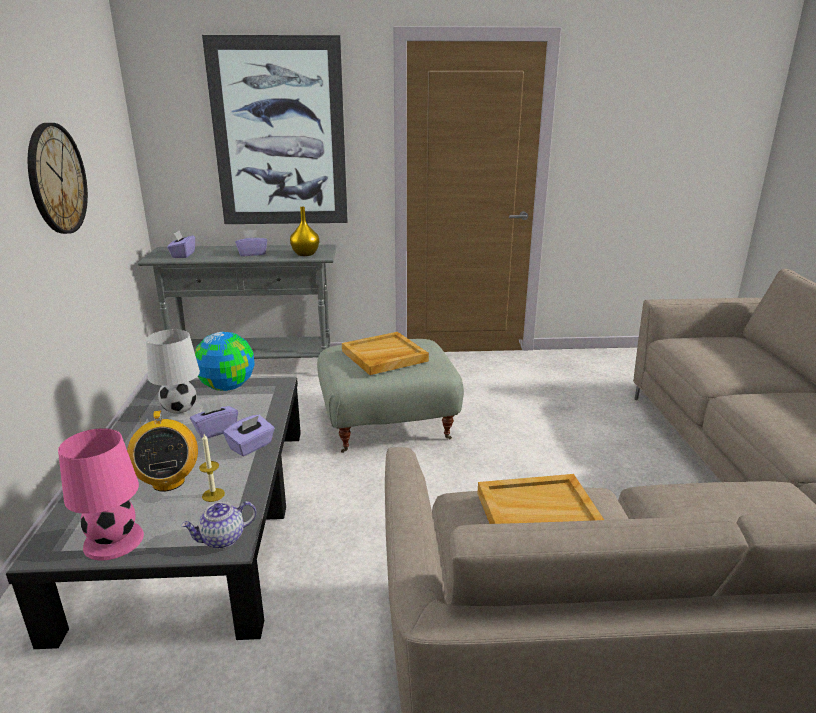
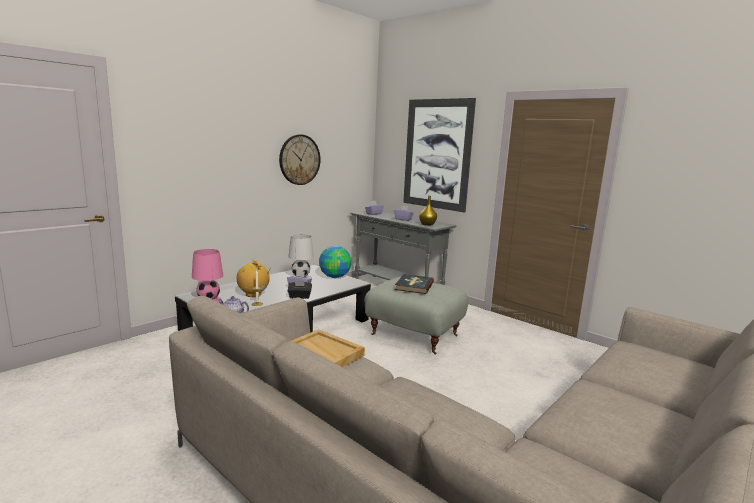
camera: 45 degrees right, 10 degrees down
(168, 482) = (253, 294): radio -> radio turned 105 degrees clockwise
(251, 446) = (299, 297): purple tissue box -> black tissue box
(384, 356) = (414, 286): beige tray -> book

